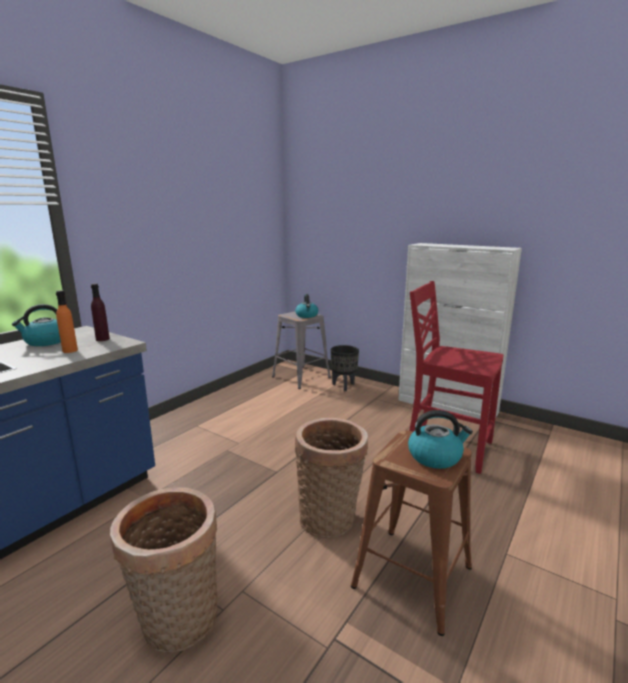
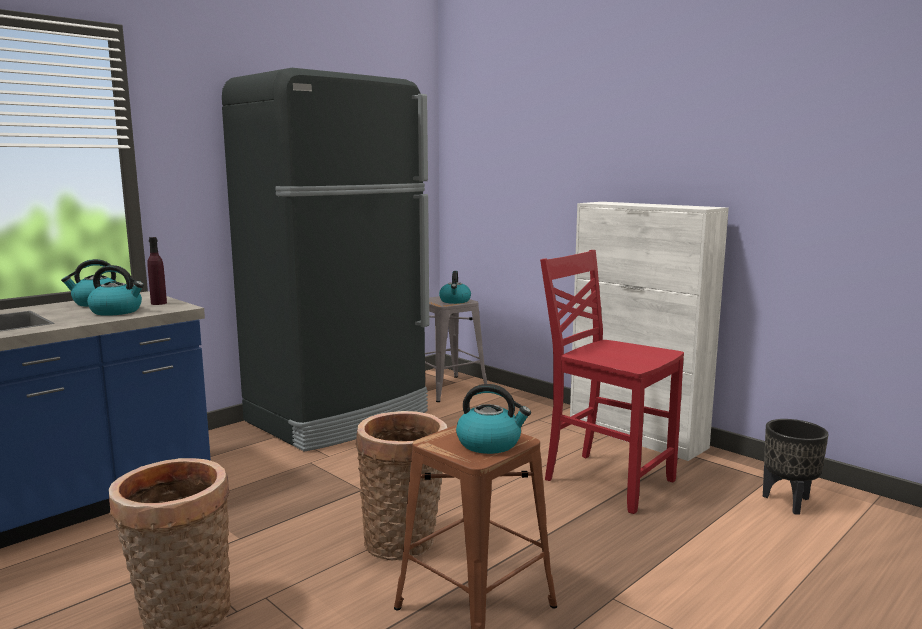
camera: 10 degrees right, 5 degrees down
(70, 350) = (117, 311): orange bottle -> kettle
(233, 407) = (339, 417): none -> black fridge
(344, 386) = (501, 402): black planter -> black planter (789, 502)

